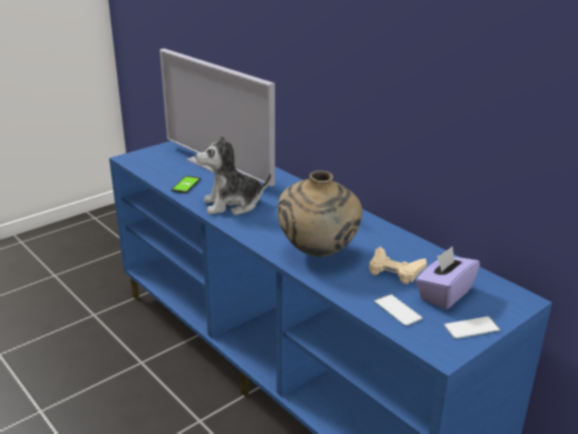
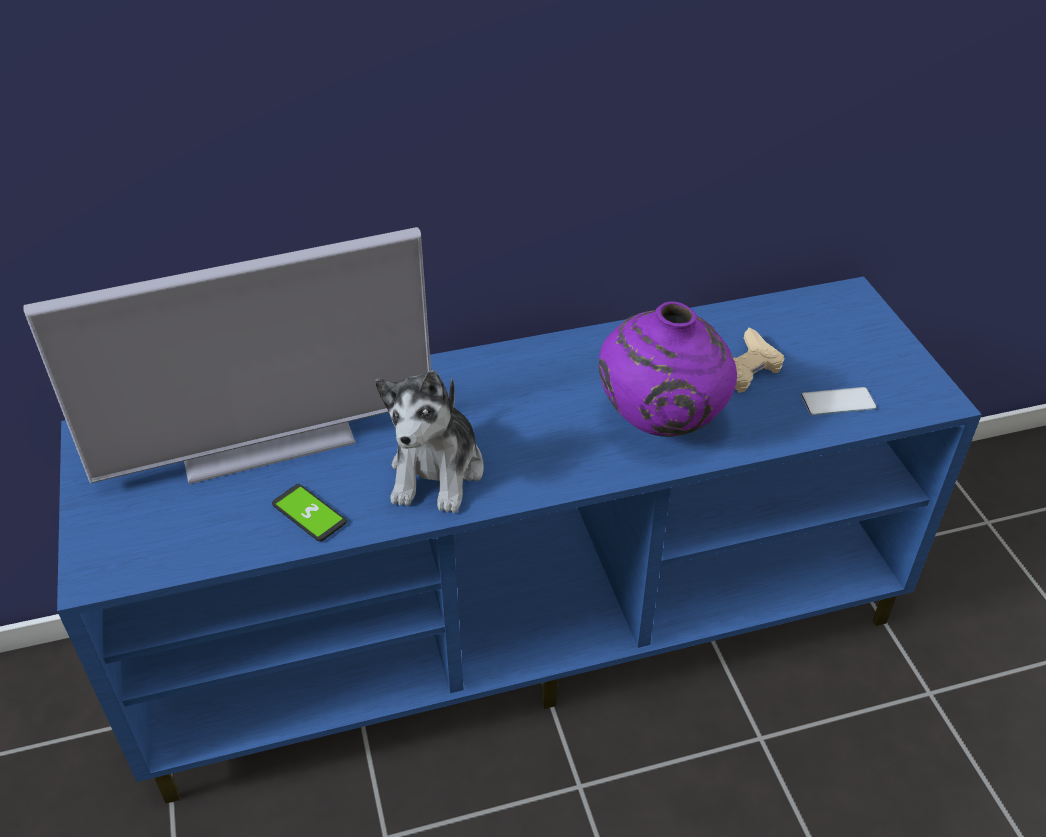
camera: 65 degrees left, 15 degrees up
(318, 253) = (660, 424): beige vase -> purple vase
(444, 294) = (816, 348): purple tissue box -> none
(472, 328) = (896, 357): phone -> none

